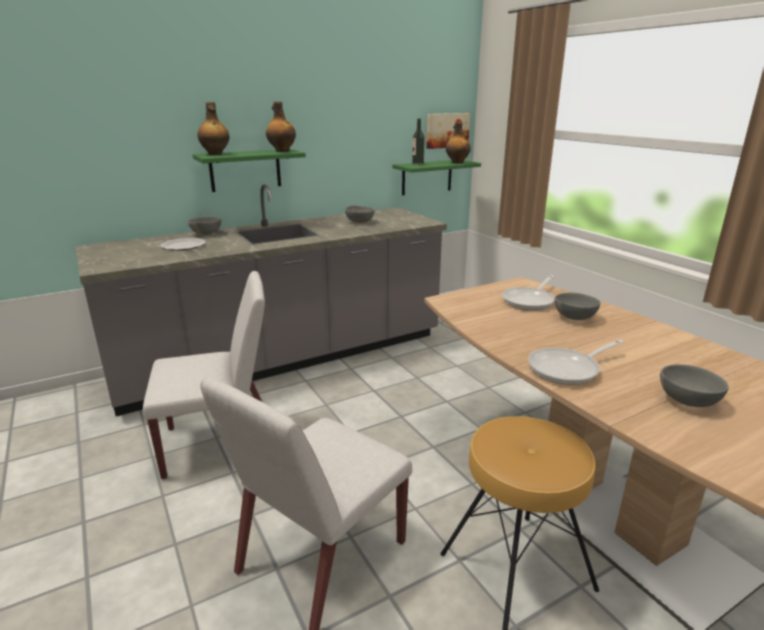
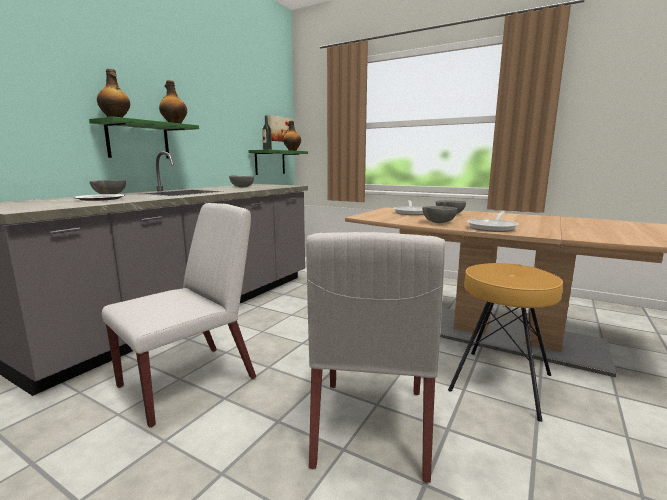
camera: 30 degrees left, 10 degrees down
(685, 400) = (567, 228): grey bowl -> grey bowl (437, 223)

